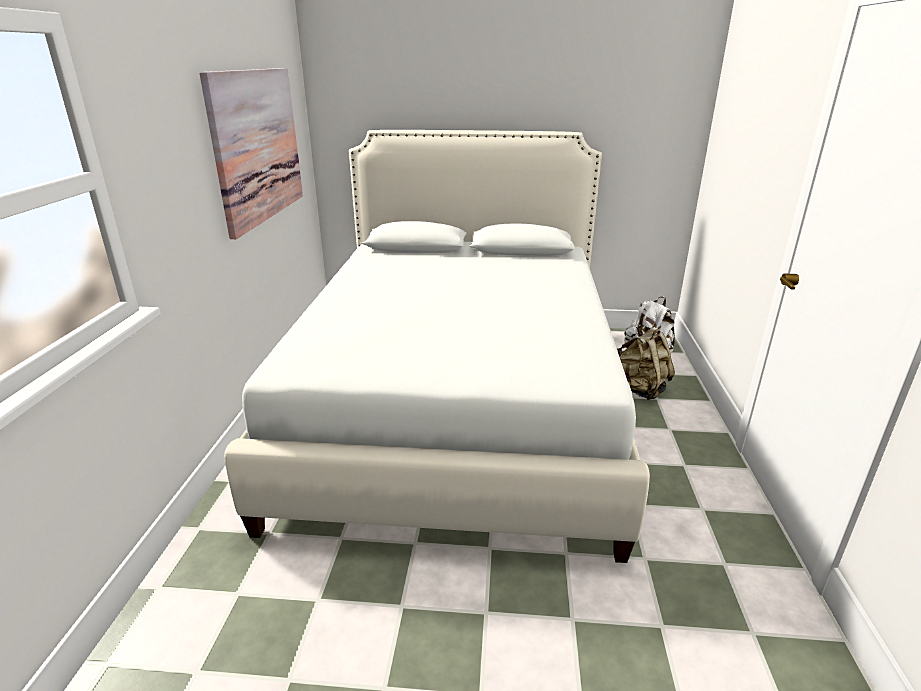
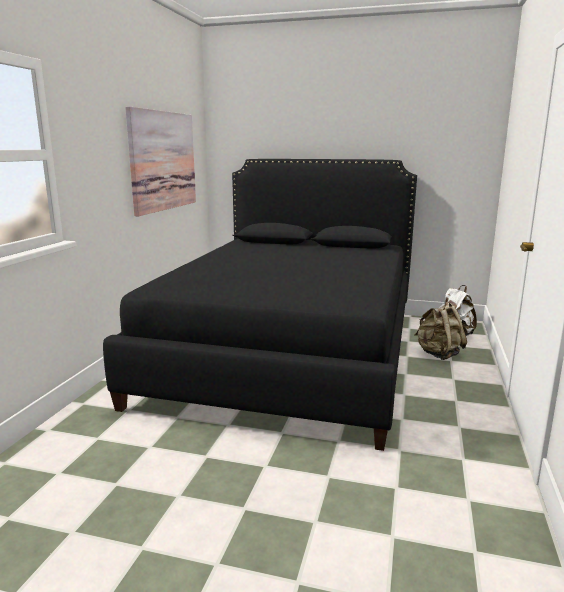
camera: 10 degrees right, 10 degrees down
(459, 404) = (290, 353): white bed -> black bed

